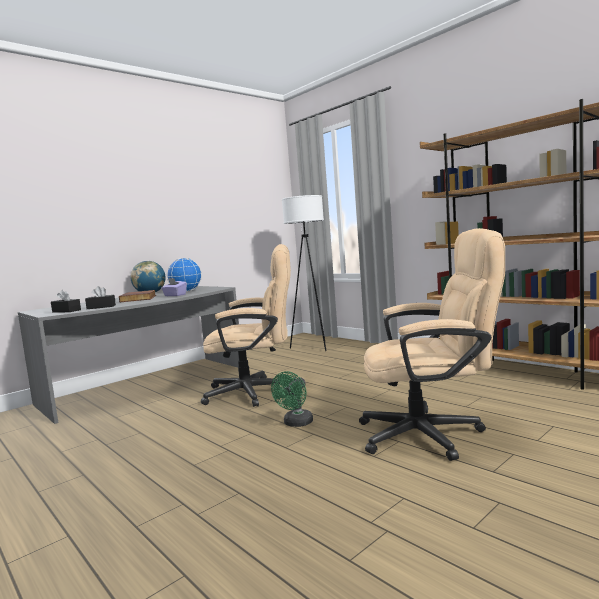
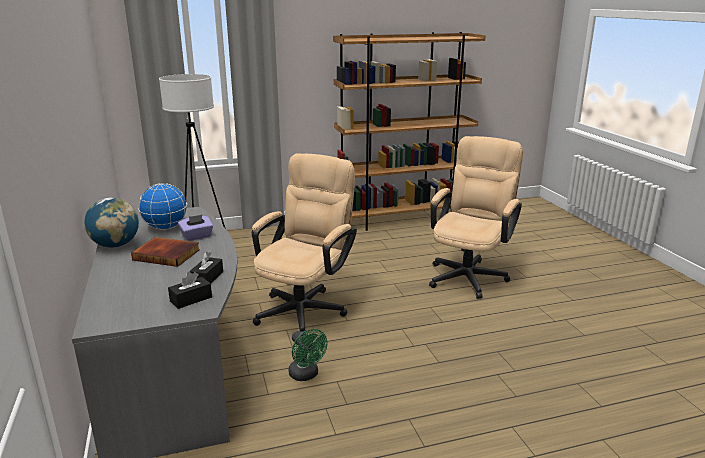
camera: 65 degrees left, 15 degrees up
(296, 423) = (404, 308): green fan -> green fan (306, 375)

